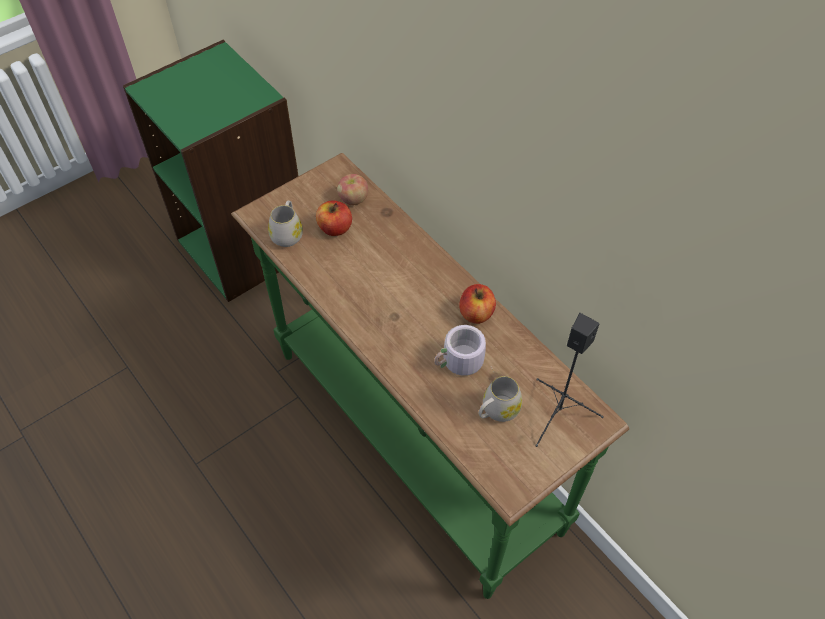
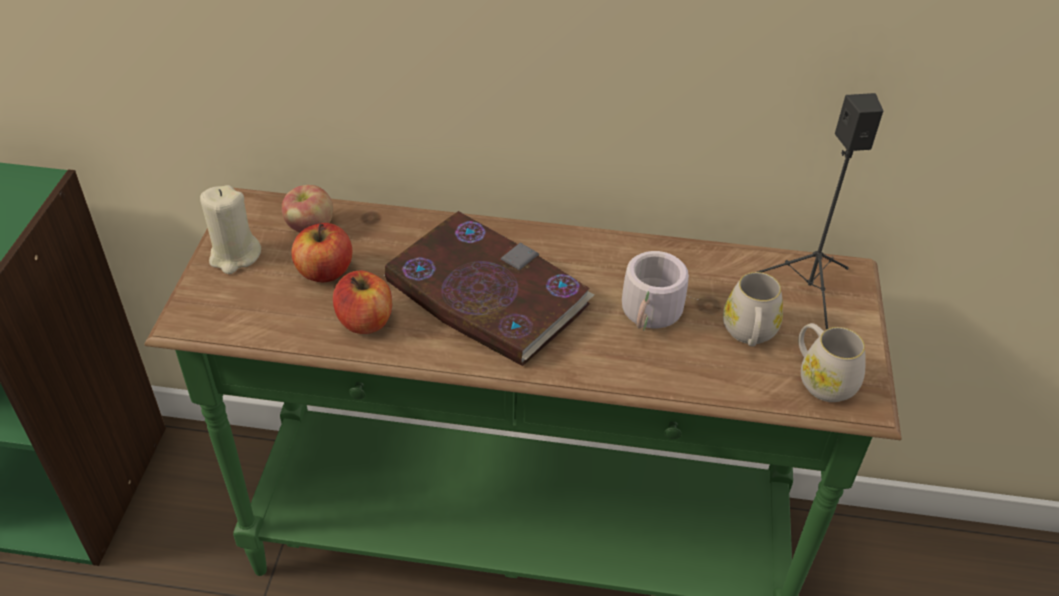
camera: 45 degrees left, 10 degrees down
(288, 233) = (266, 314): white mug -> white mug (821, 379)
(305, 193) = (234, 256): none -> beige candle
(393, 292) = (485, 294): none -> book
(476, 313) = (605, 255): apple -> apple (365, 321)

